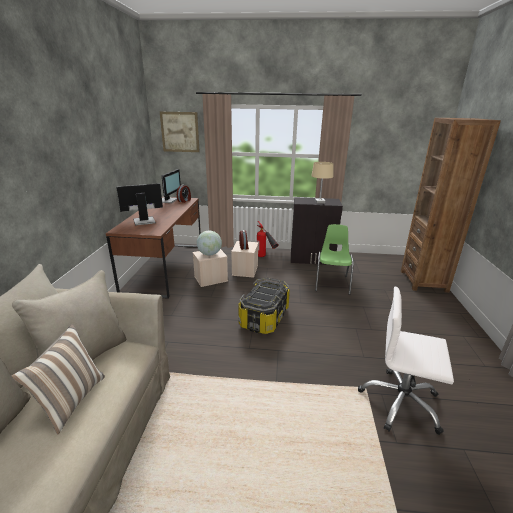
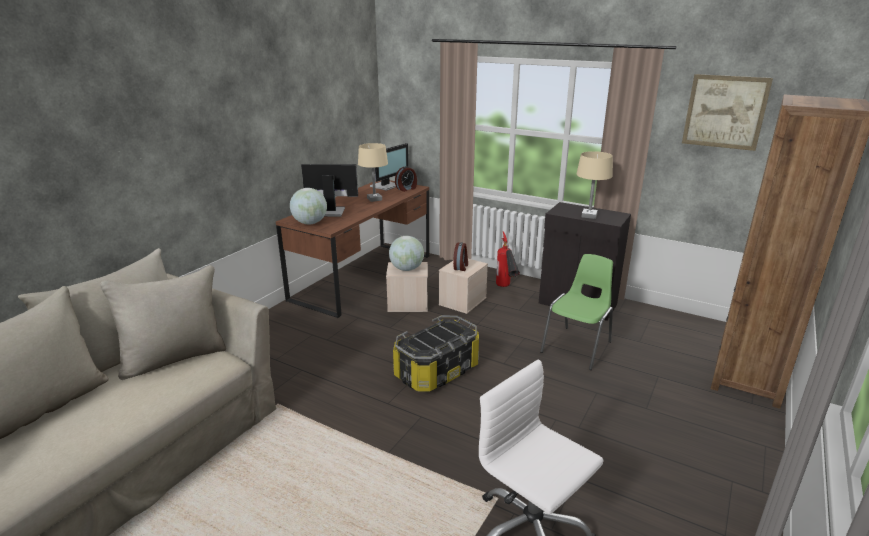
camera: 25 degrees right, 0 degrees up
(71, 401) = (135, 394): pillow -> none
(136, 230) = (310, 223): none -> globe
(168, 209) = (374, 199): none -> beige table lamp
(180, 132) = (413, 92): picture -> picture (725, 112)

